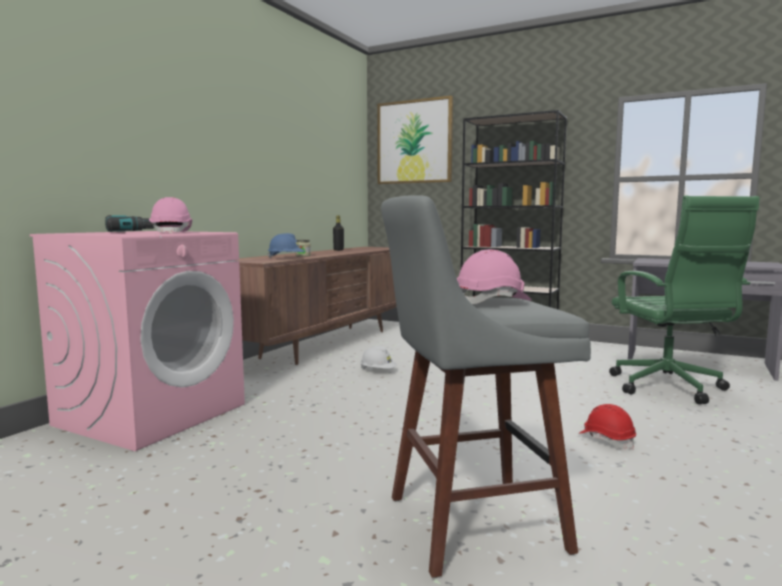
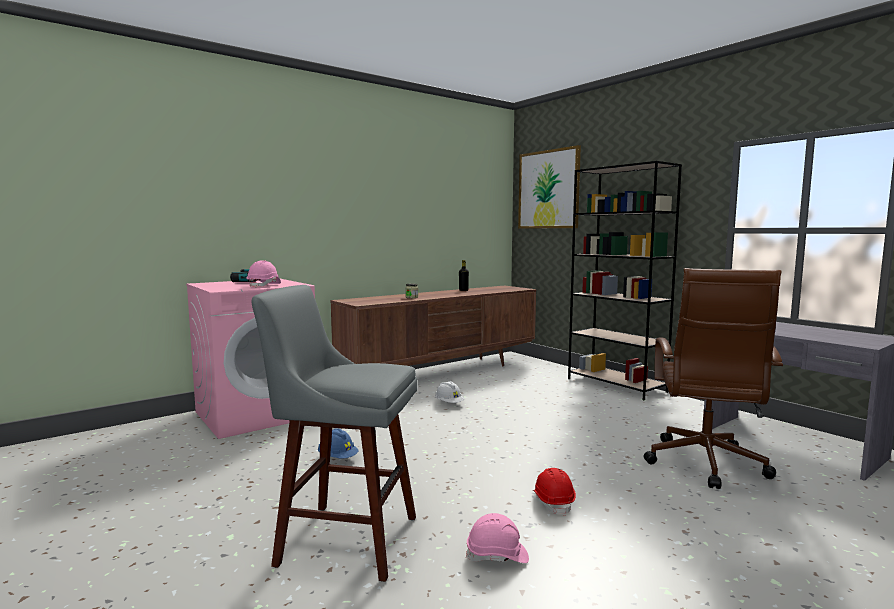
camera: 25 degrees right, 0 degrees up
(286, 258) = (389, 300): blue hard hat -> blue hard hat (337, 458)
(492, 302) = (360, 369): pink hard hat -> pink hard hat (497, 556)
(670, 388) = (705, 465): green office chair -> brown office chair

